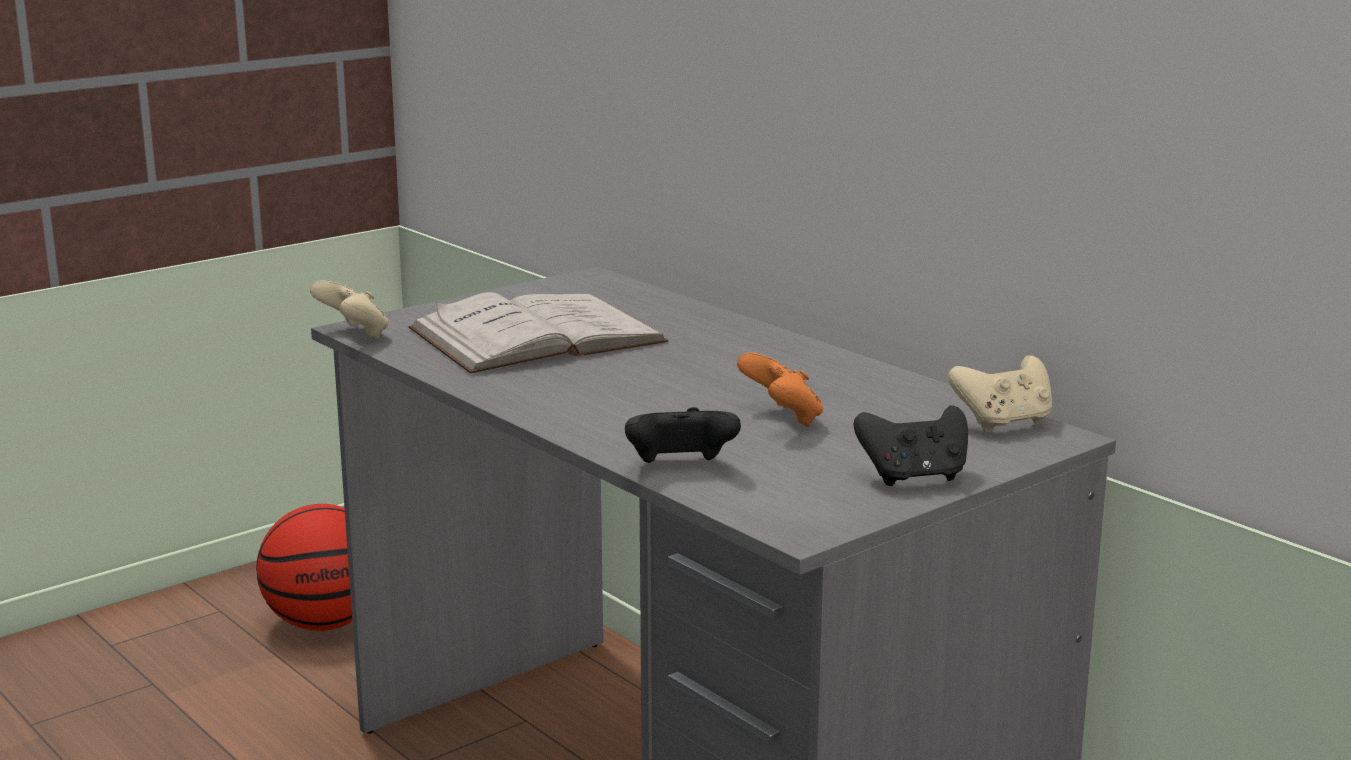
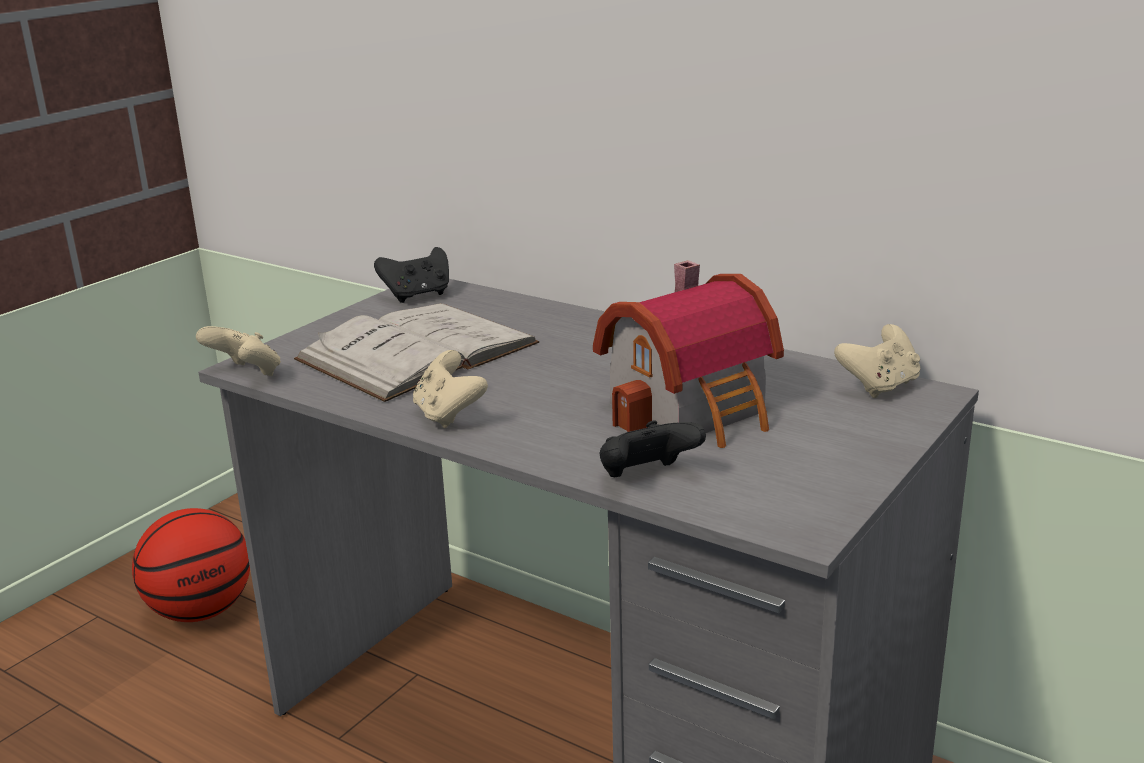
camera: 15 degrees left, 5 degrees up
(525, 392) = (448, 415): none -> beige game controller
(782, 419) = (696, 410): orange game controller -> toy house
(914, 477) = (853, 455): black game controller -> black game controller (417, 295)

